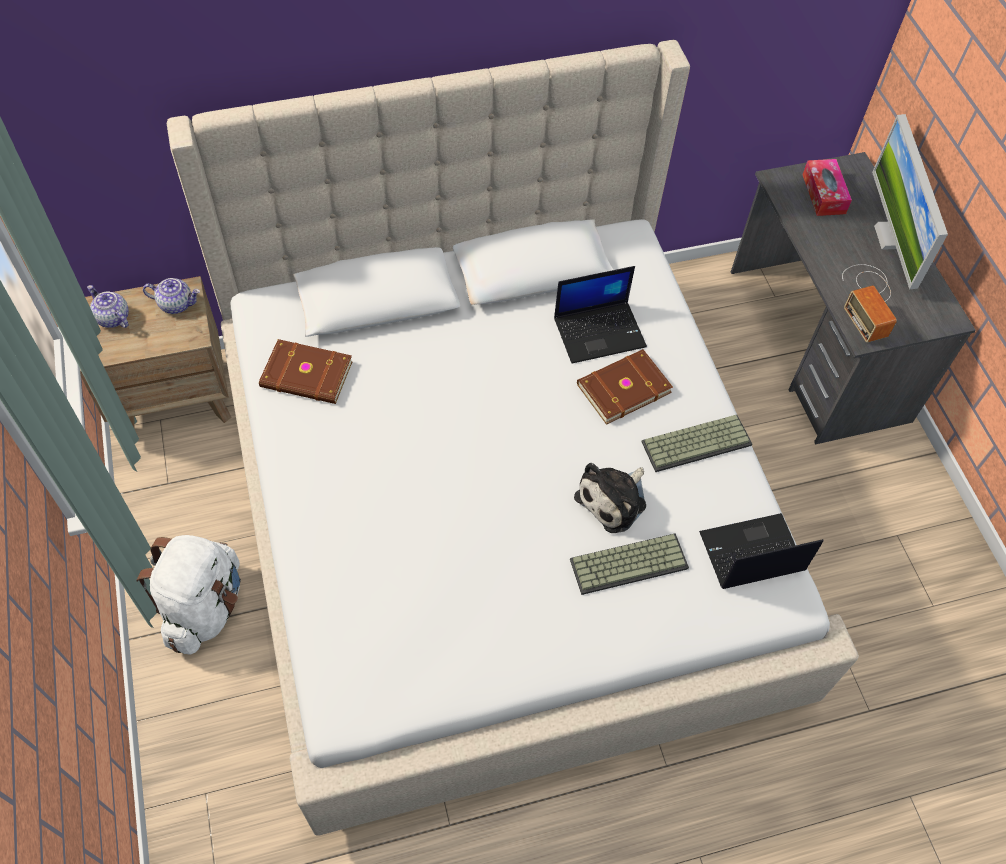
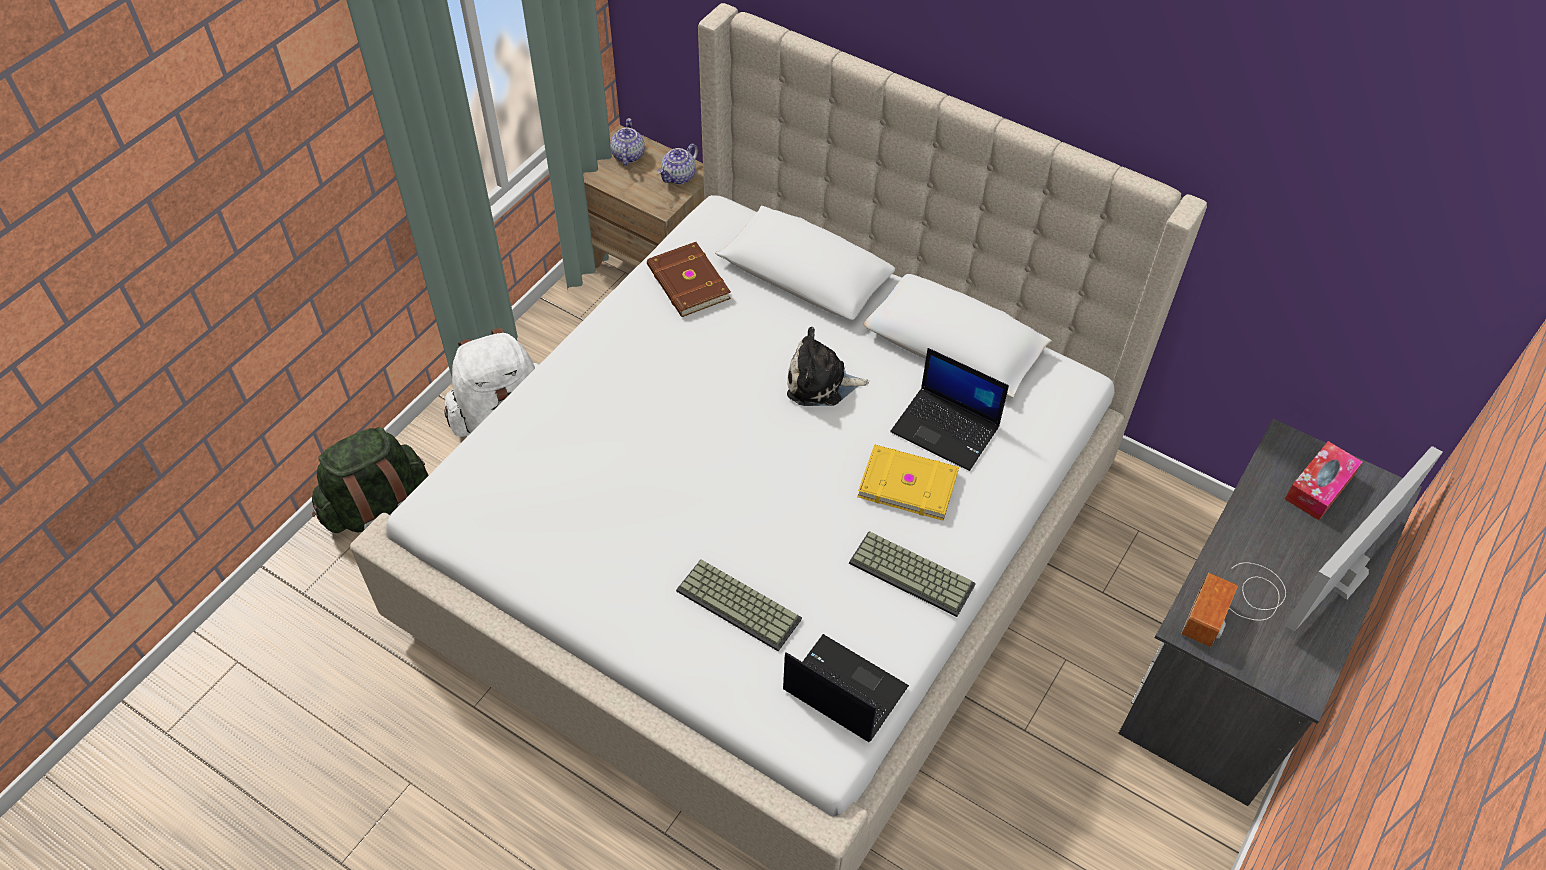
camera: 50 degrees right, 5 degrees down
(176, 304) = (679, 177): teapot -> teapot turned 75 degrees clockwise
(196, 768) = (379, 511): none -> green backpack
(614, 500) = (789, 553): plush toy -> plush toy (821, 383)
(622, 387) = (907, 483): brown book -> yellow book

